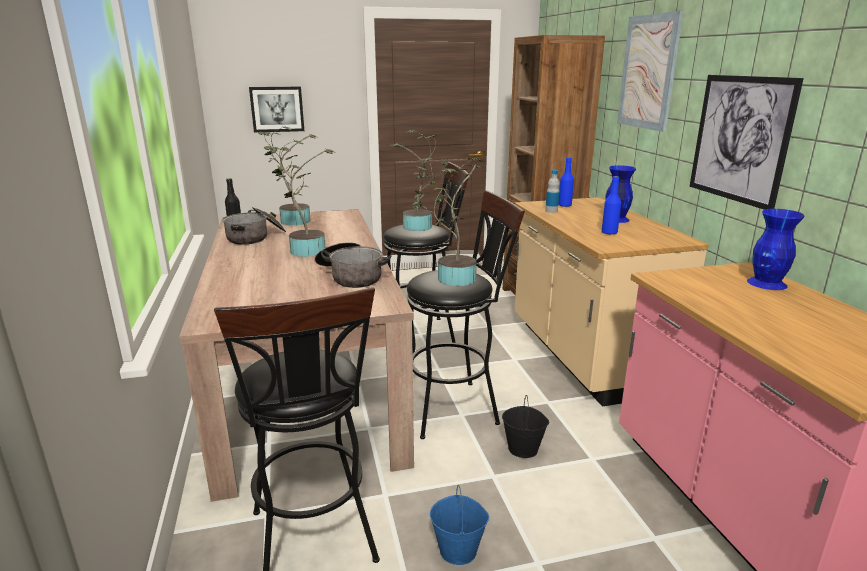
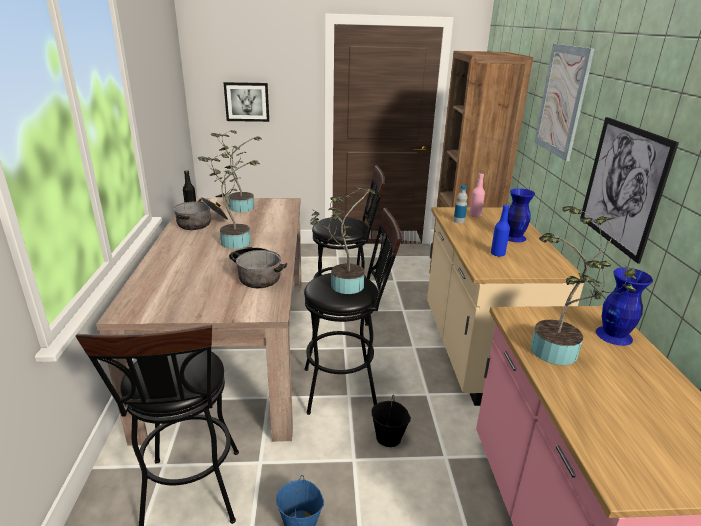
camera: 10 degrees right, 5 degrees up
(421, 227) = (345, 222): potted plant -> potted plant (559, 353)
(564, 205) = (475, 215): blue bottle -> pink bottle

